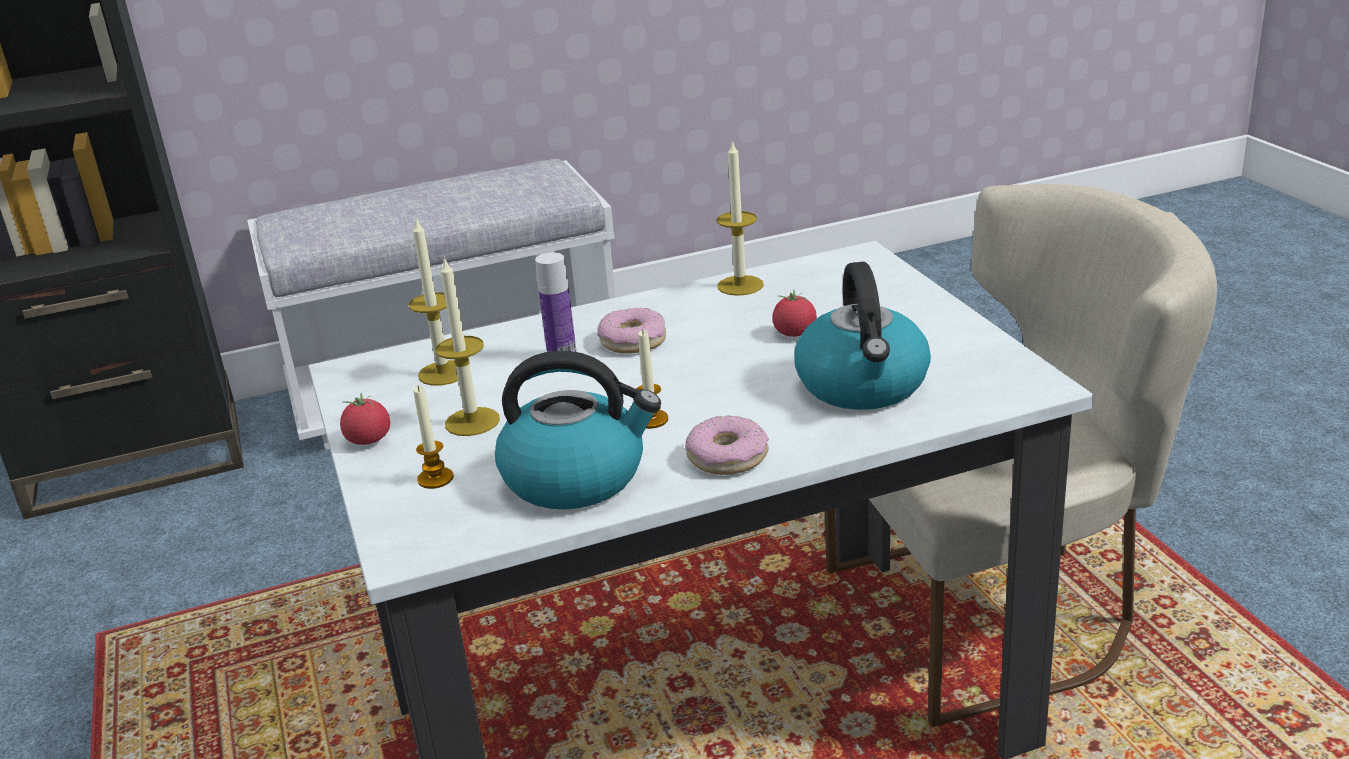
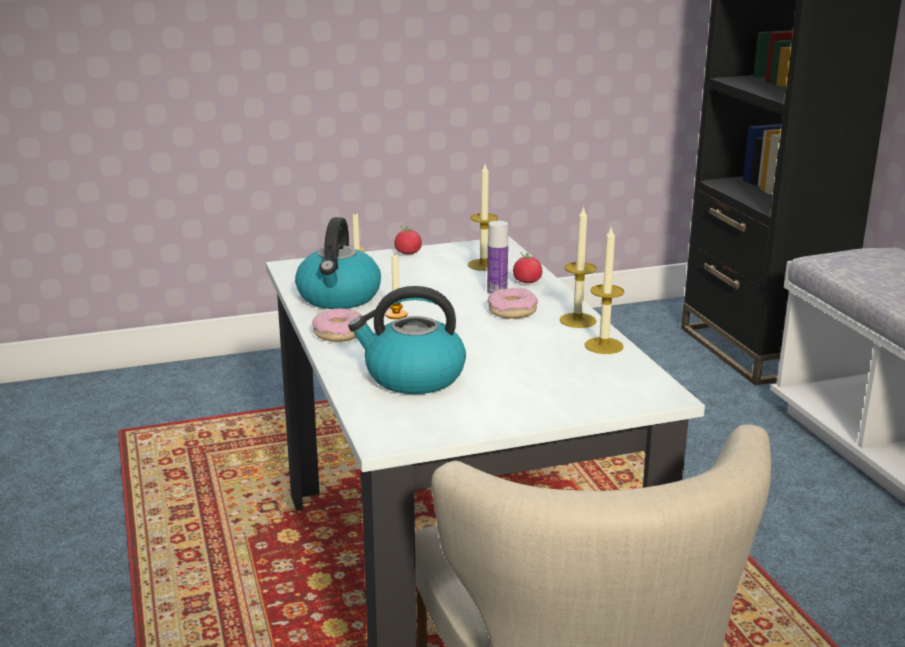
camera: 90 degrees right, 5 degrees down
(472, 421) = (417, 273): candle -> candle (577, 320)
(795, 333) = (508, 360): tomato -> tomato (527, 282)

